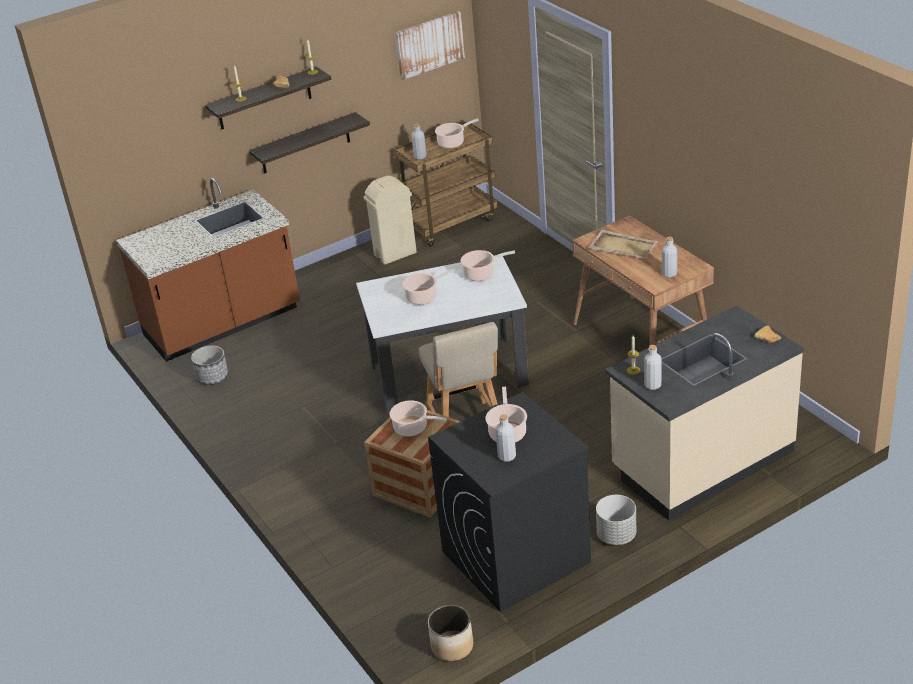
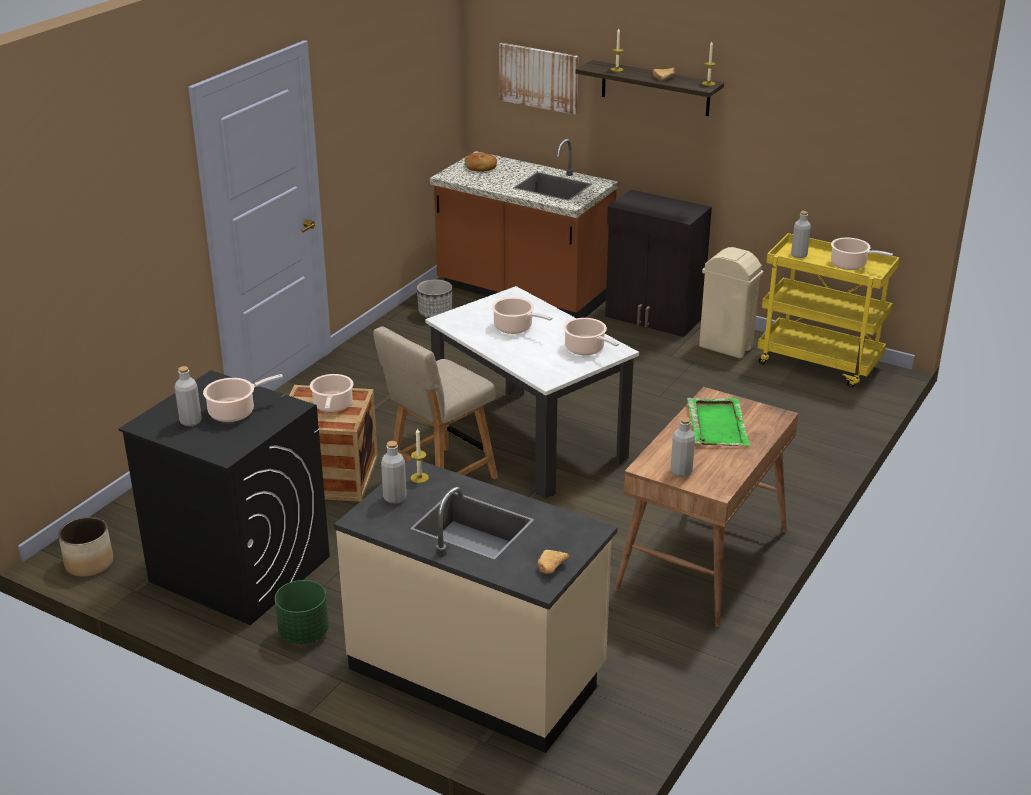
camera: 60 degrees right, 5 degrees down
(155, 244) = (481, 167): none -> bread
(305, 144) = (689, 165): shelf -> none
(324, 273) = (654, 318): none -> black cabinet
(429, 44) = (877, 131): picture -> picture (539, 77)
(451, 223) = (820, 364): brown cart -> yellow cart
(616, 535) = (303, 633): grey planter -> green planter
(622, 247) = (717, 424): beige tray -> green tray

